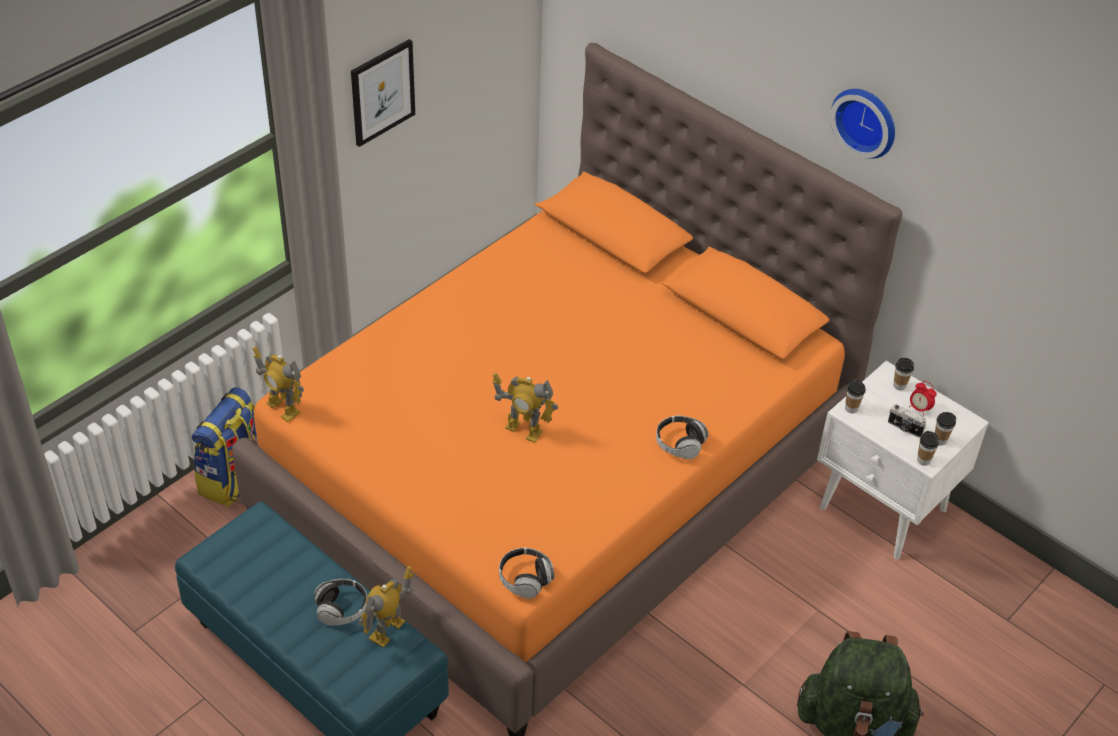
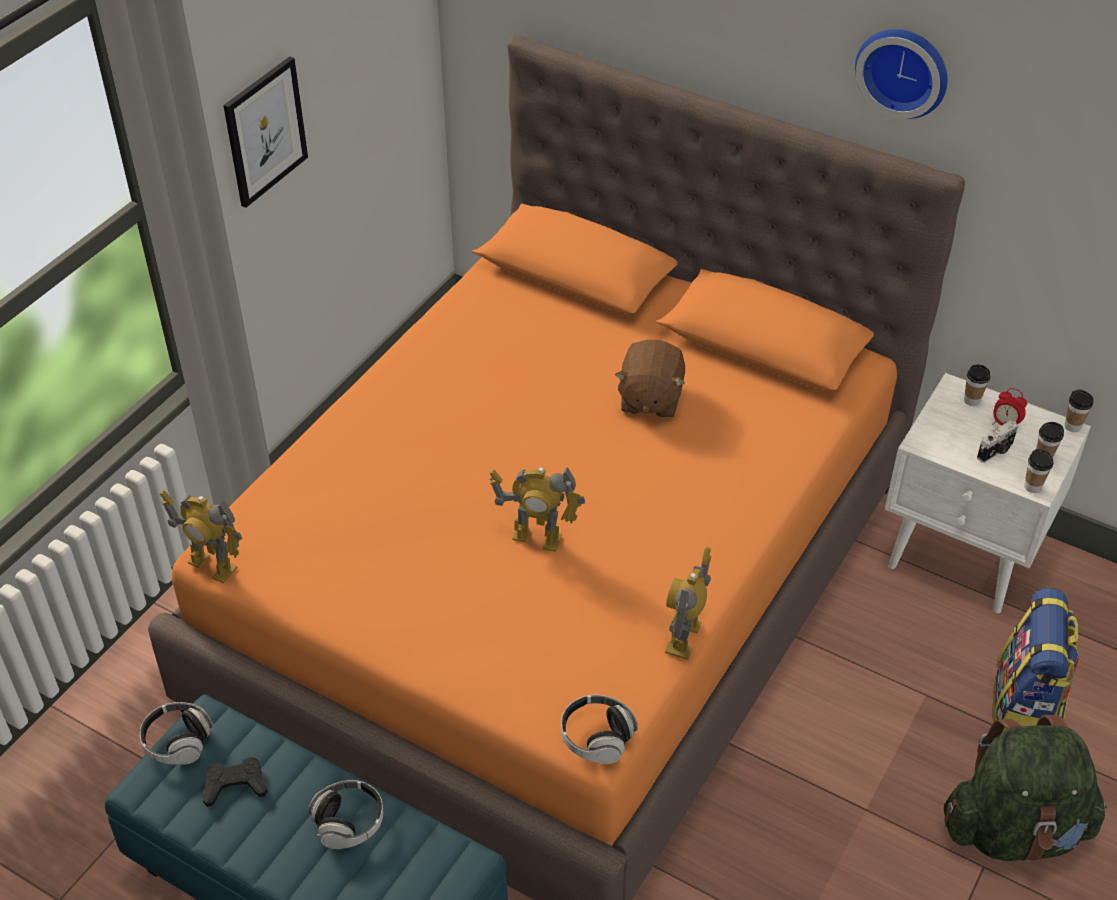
camera: 10 degrees left, 0 degrees up
(233, 479) = (149, 667): backpack -> backpack (1024, 709)
(268, 568) = (235, 785): none -> black game controller
(388, 631) = (419, 840): toy robot -> toy robot (685, 638)
(640, 341) = (649, 399): none -> brown plush toy
(680, 444) = (740, 520): headphones -> headphones (178, 742)
(851, 408) = (925, 438): cup -> cup (1072, 426)
(904, 428) = (996, 451): camera -> camera turned 60 degrees counterclockwise

